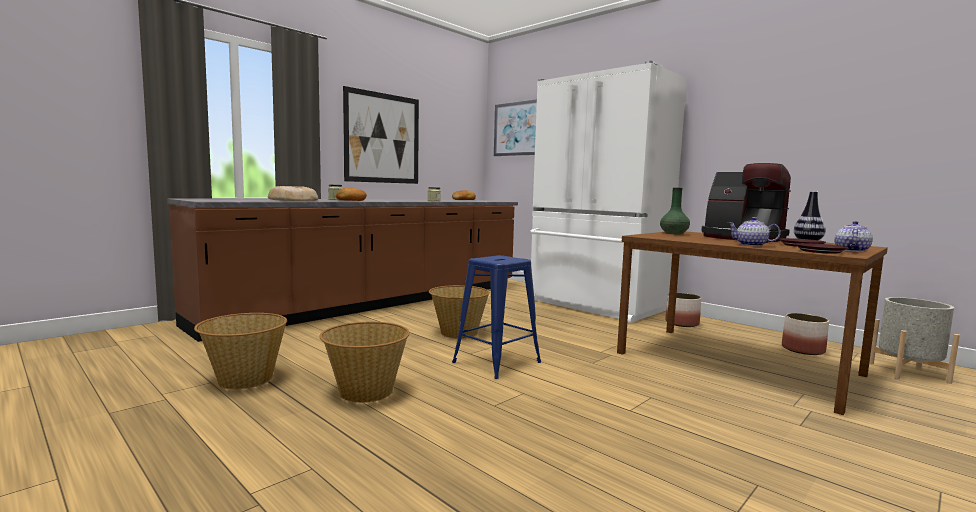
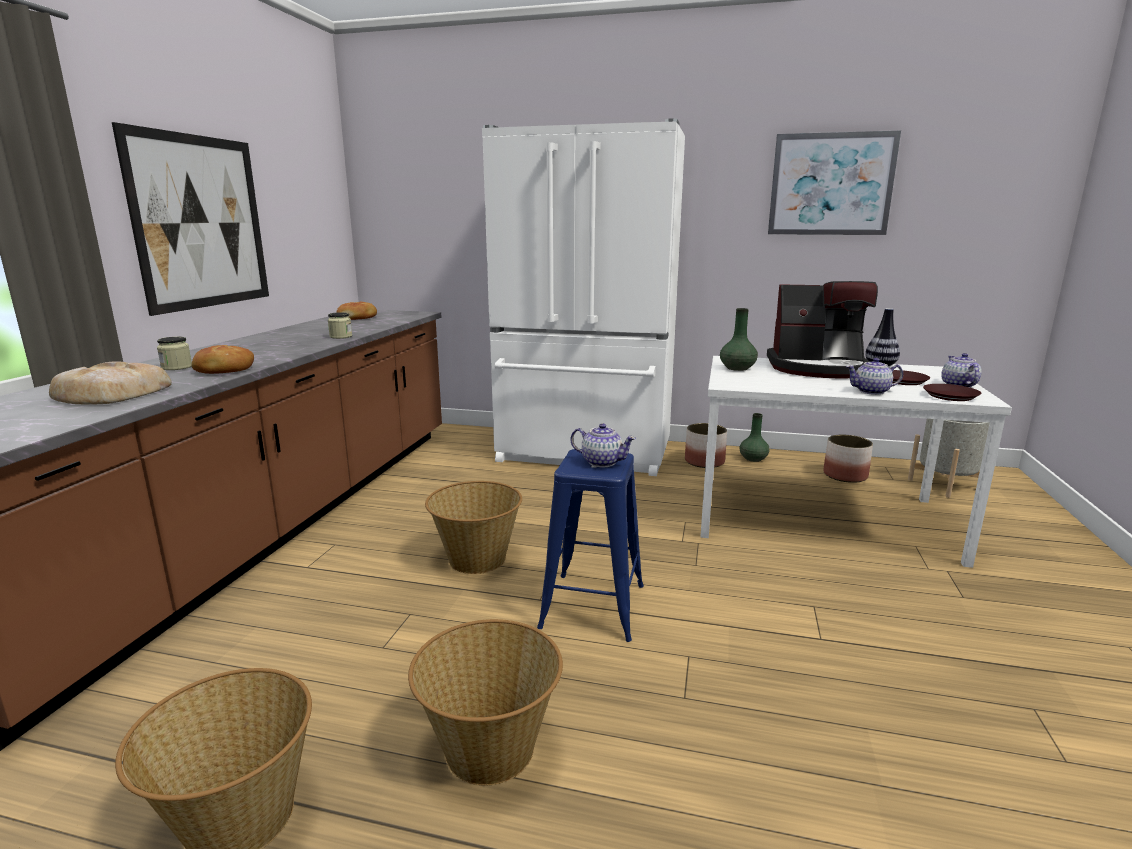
camera: 30 degrees left, 10 degrees up
(504, 259) = (601, 462): none -> teapot
(518, 129) = (412, 190): picture -> picture (831, 184)
(728, 328) = (753, 459): none -> green vase
(734, 363) = (819, 518): brown dining table -> white dining table

